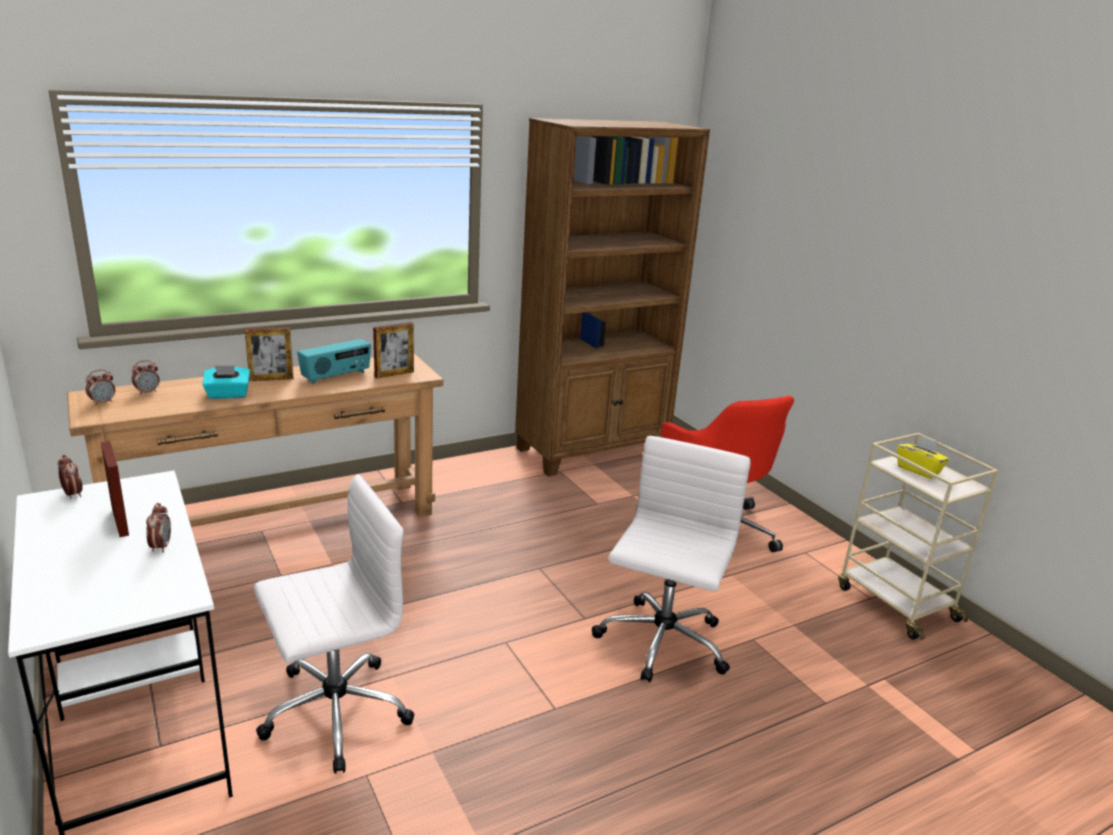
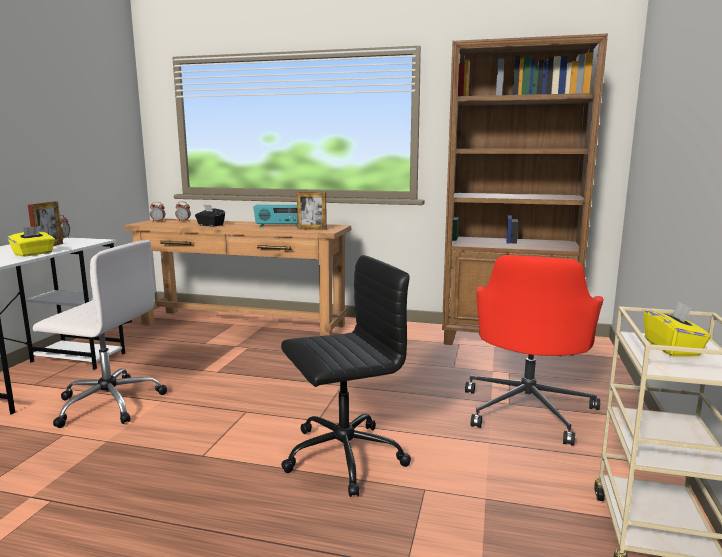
camera: 45 degrees right, 10 degrees down
(161, 547) = (34, 254): alarm clock -> yellow tissue box
(228, 395) = (210, 225): turquoise tissue box -> black tissue box
(271, 379) = (246, 224): picture frame -> none
(661, 643) = (341, 457): white office chair -> black office chair

